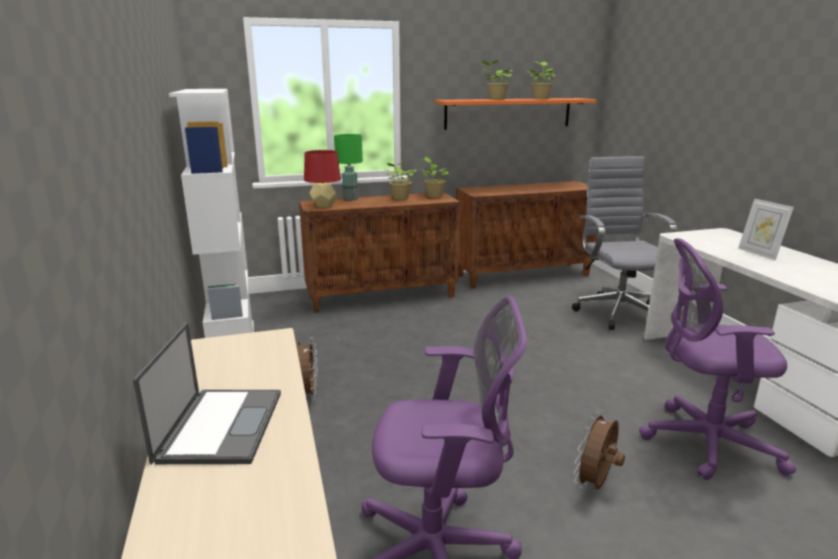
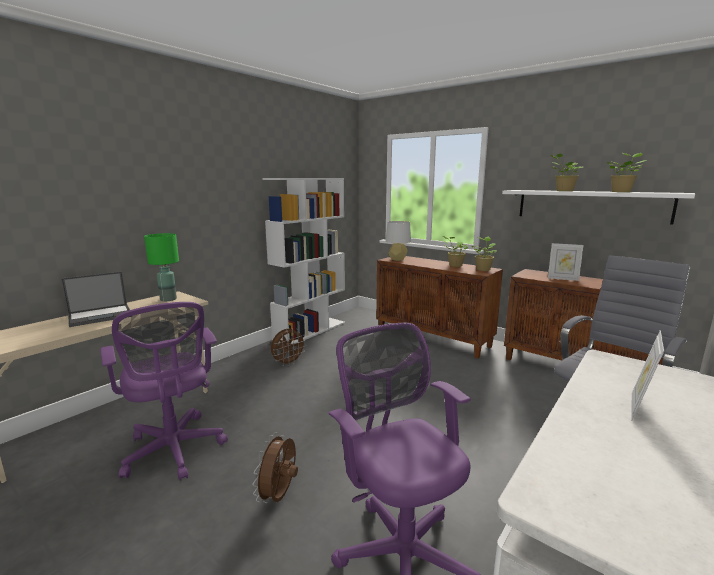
camera: 55 degrees right, 5 degrees down
(324, 205) = (397, 259): red table lamp -> grey table lamp
(351, 199) = (425, 259): green table lamp -> green table lamp (168, 299)
(507, 190) = (562, 278): none -> picture frame
(508, 113) = (590, 205): orange shelf -> white shelf
(595, 484) = (279, 496): brown fan -> brown fan turned 75 degrees counterclockwise

